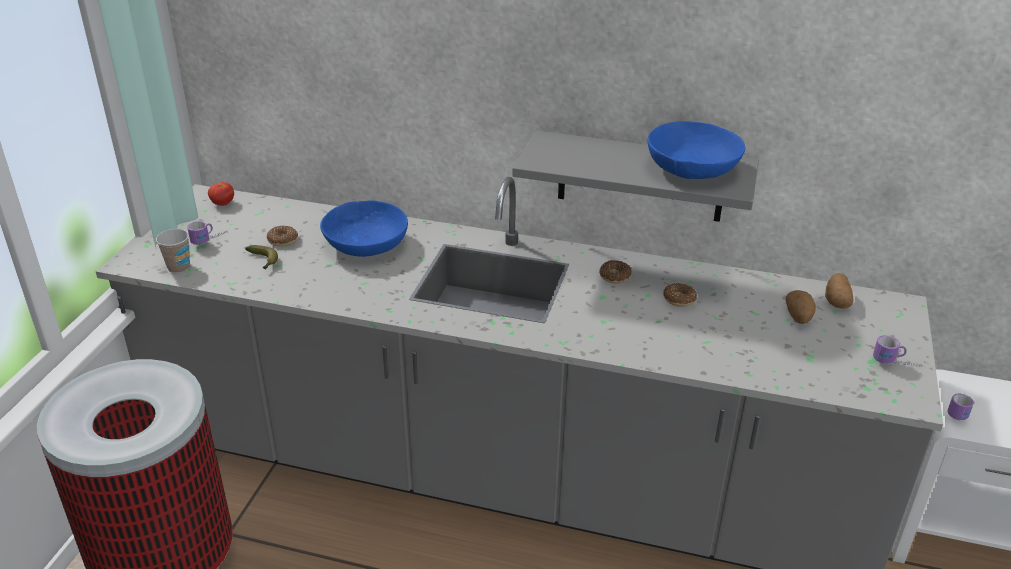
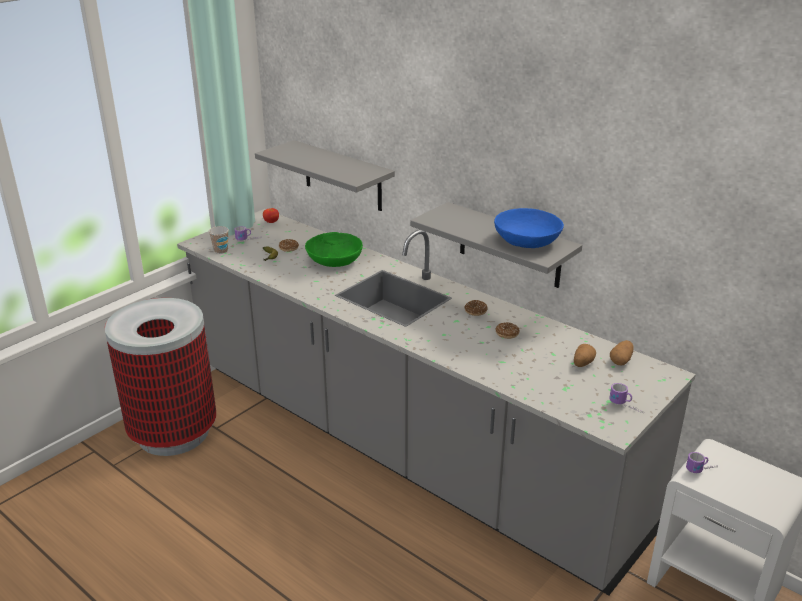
camera: 25 degrees right, 5 degrees down
(341, 116) = (342, 176): none -> grey shelf
(365, 245) = (334, 261): blue bowl -> green bowl

